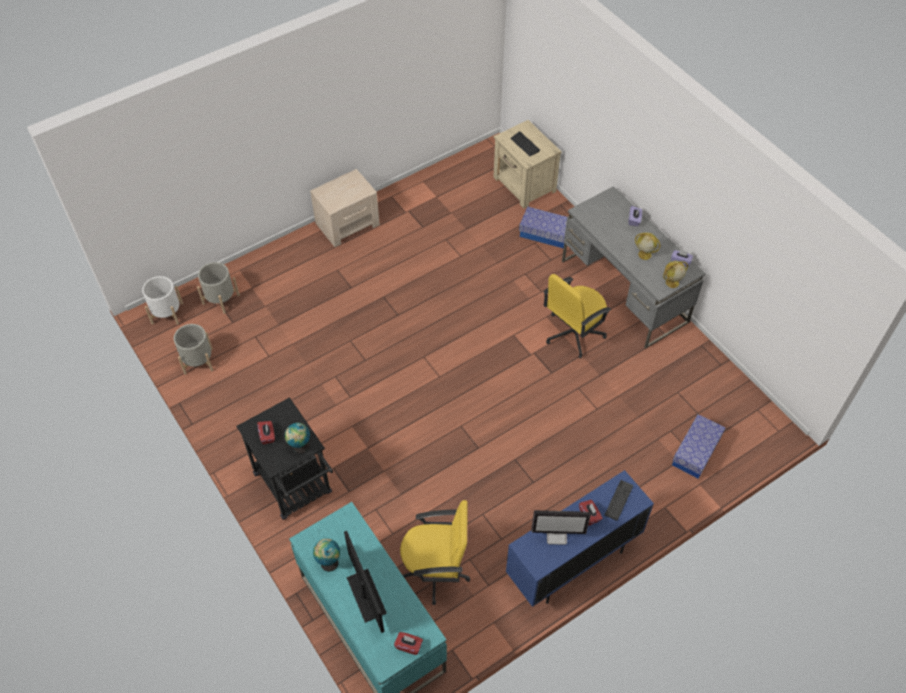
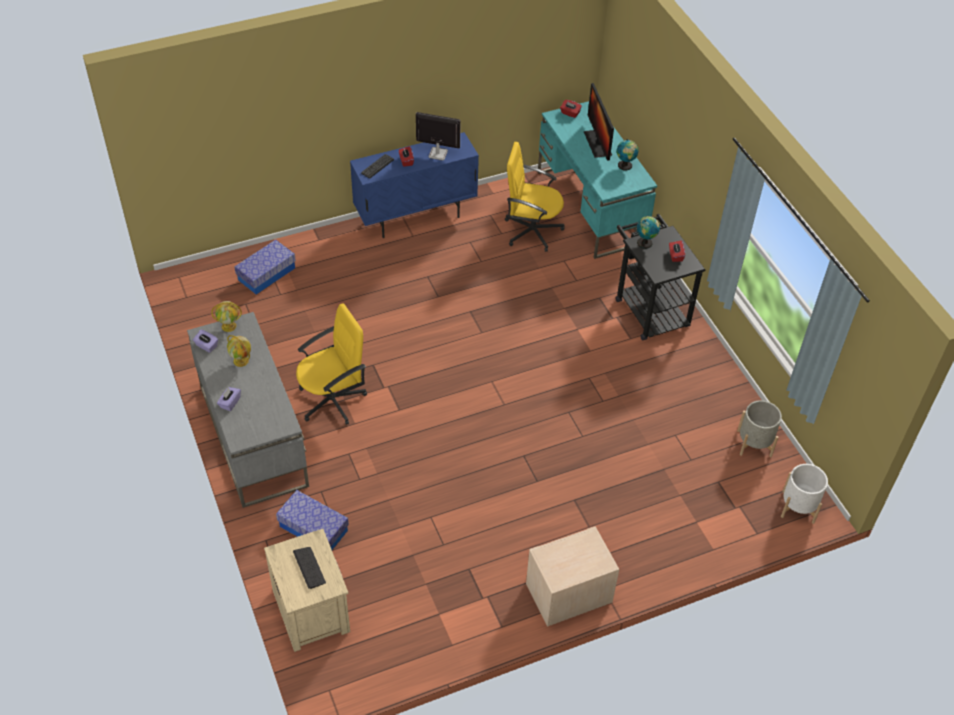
camera: 170 degrees left, 5 degrees down
(221, 299) = (734, 513): grey planter -> none

